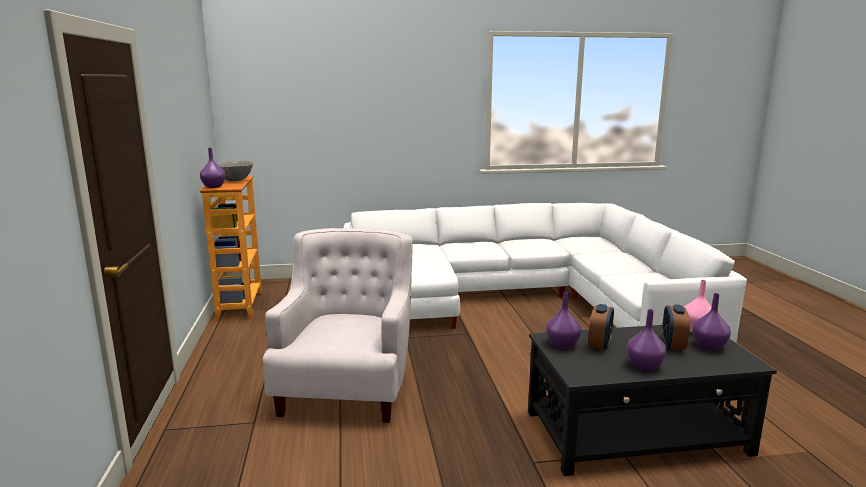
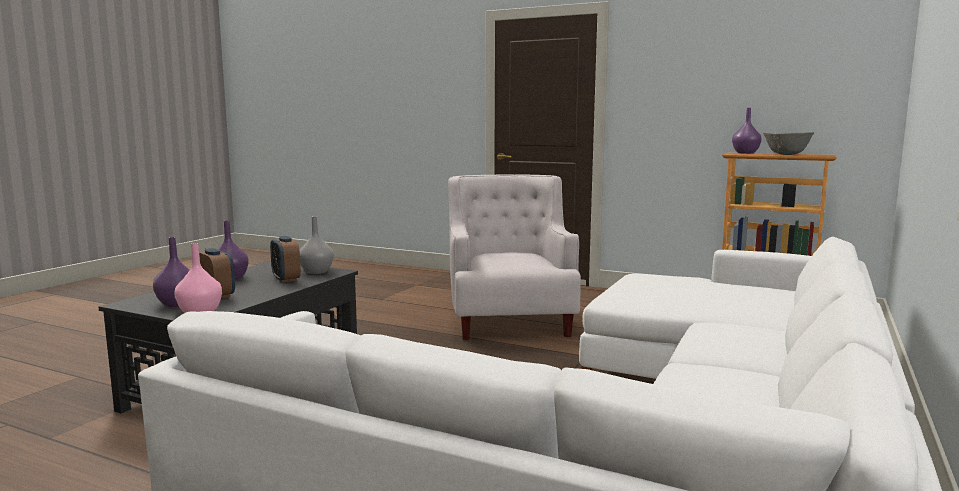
camera: 125 degrees right, 5 degrees down
(348, 386) = (509, 319): white armchair -> white armchair turned 135 degrees counterclockwise
(562, 345) = (316, 272): purple vase -> grey vase

